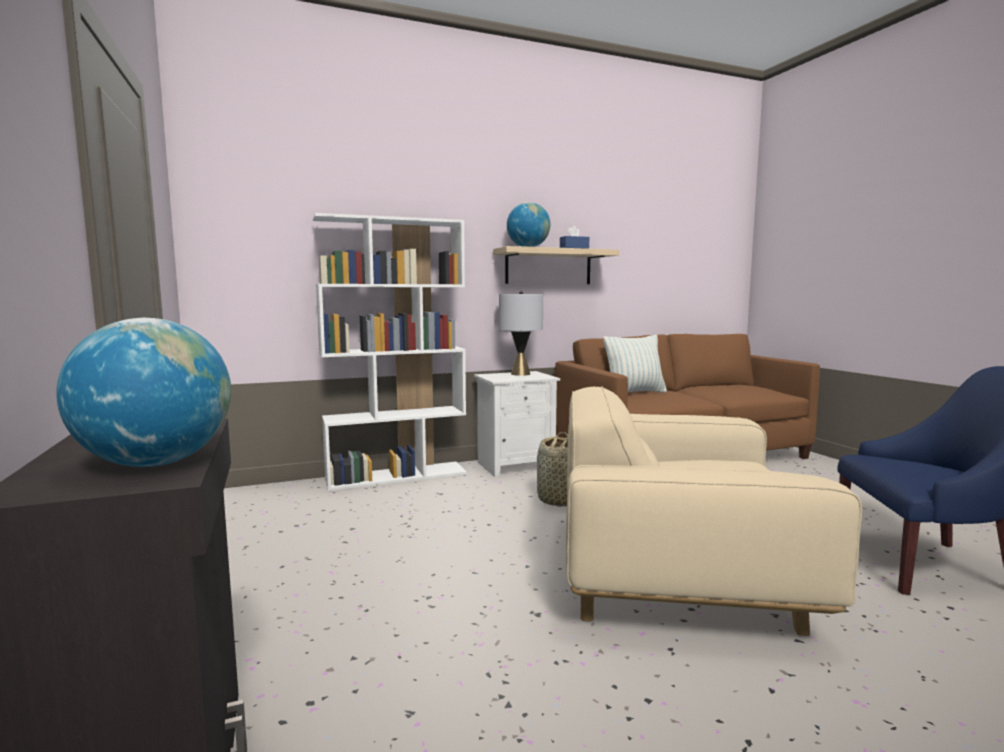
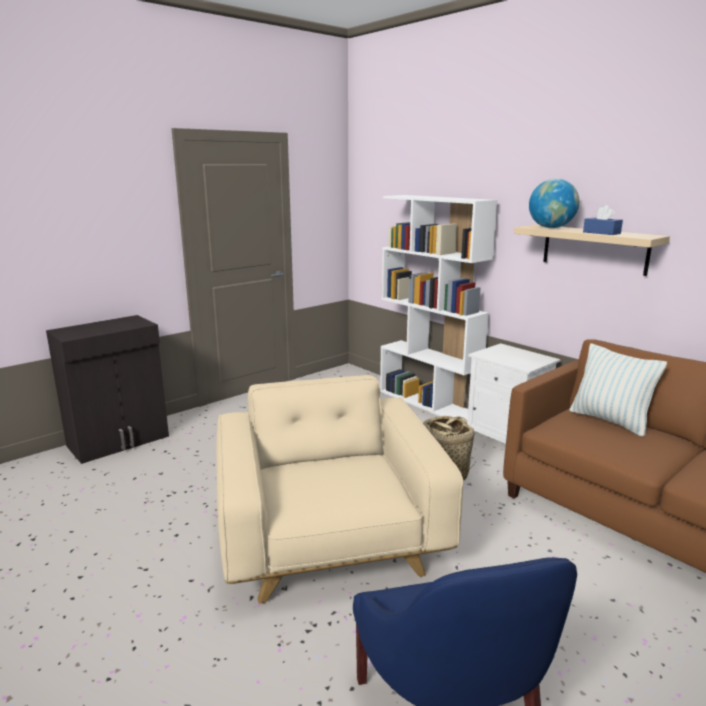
camera: 70 degrees right, 10 degrees up
(155, 463) = (87, 333): globe -> none
(520, 374) = (527, 356): grey table lamp -> none

